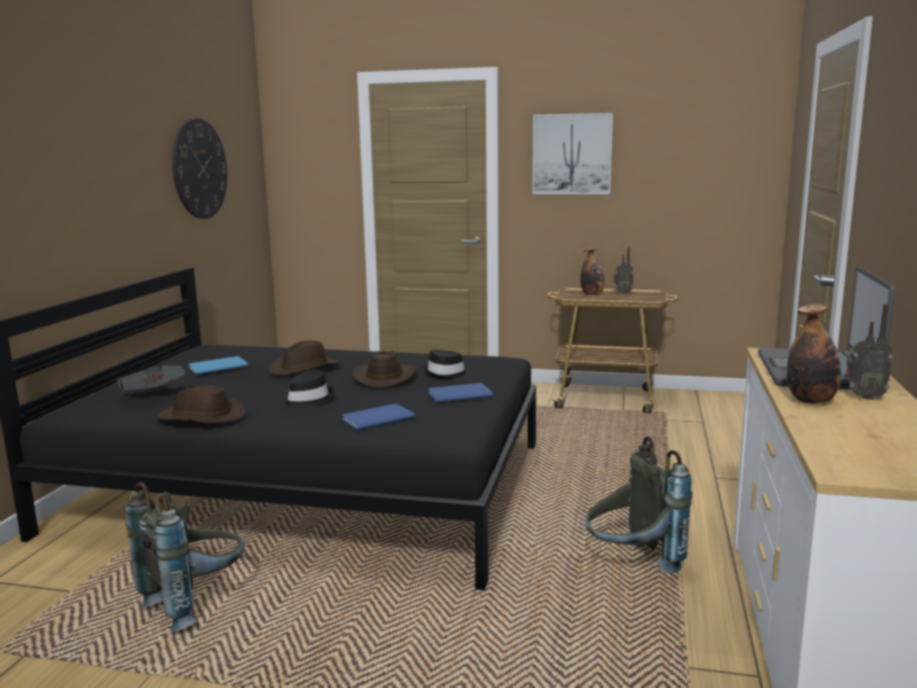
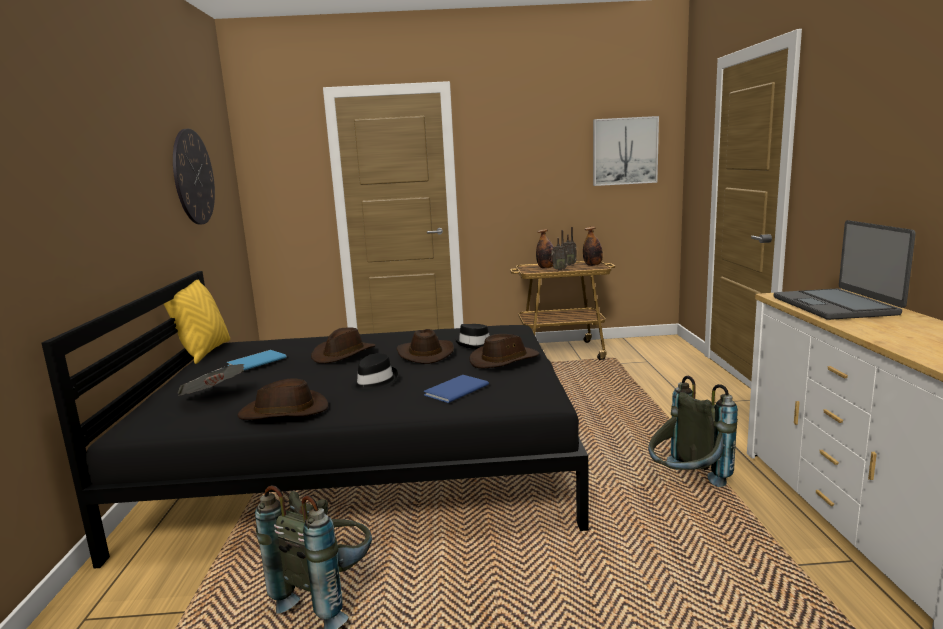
camera: 15 degrees left, 0 degrees up
(182, 352) = (204, 352): none -> yellow pillow
(458, 394) = (504, 360): blue book -> brown hat
(572, 154) = (516, 153): picture -> picture (625, 151)
(811, 401) = (870, 328): bottle -> bottle (593, 265)
(863, 397) = (900, 321): radio -> radio (558, 269)

